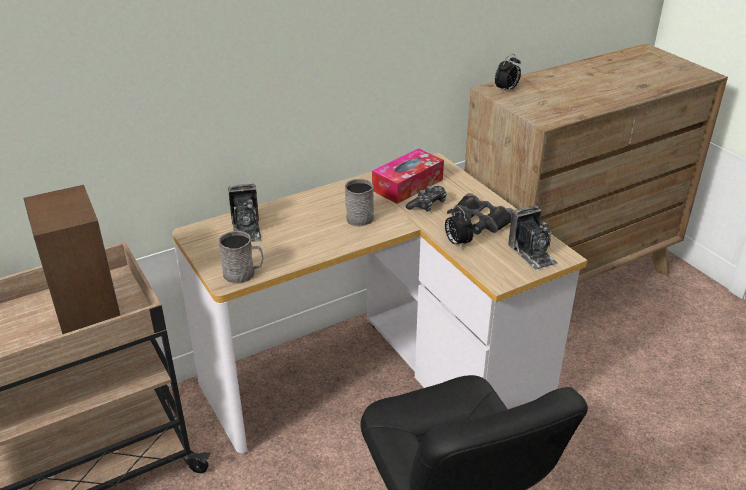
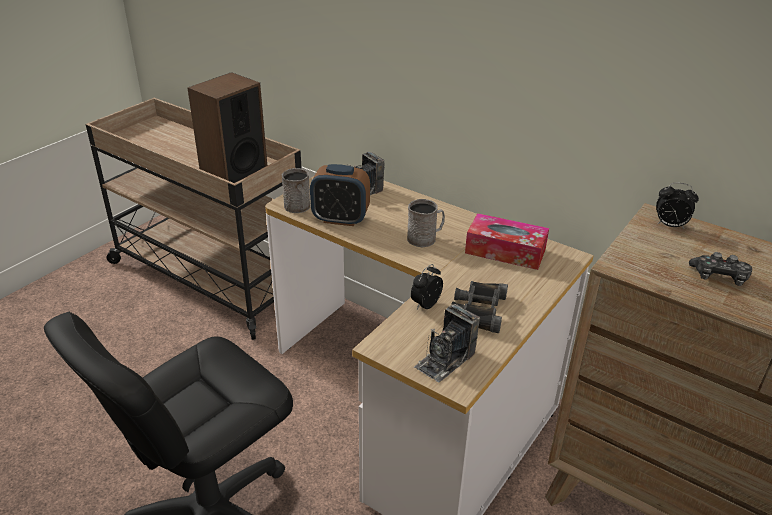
camera: 65 degrees right, 0 degrees up
(288, 253) = (340, 219): none -> alarm clock
(427, 205) = (479, 271): game controller -> game controller (719, 277)

